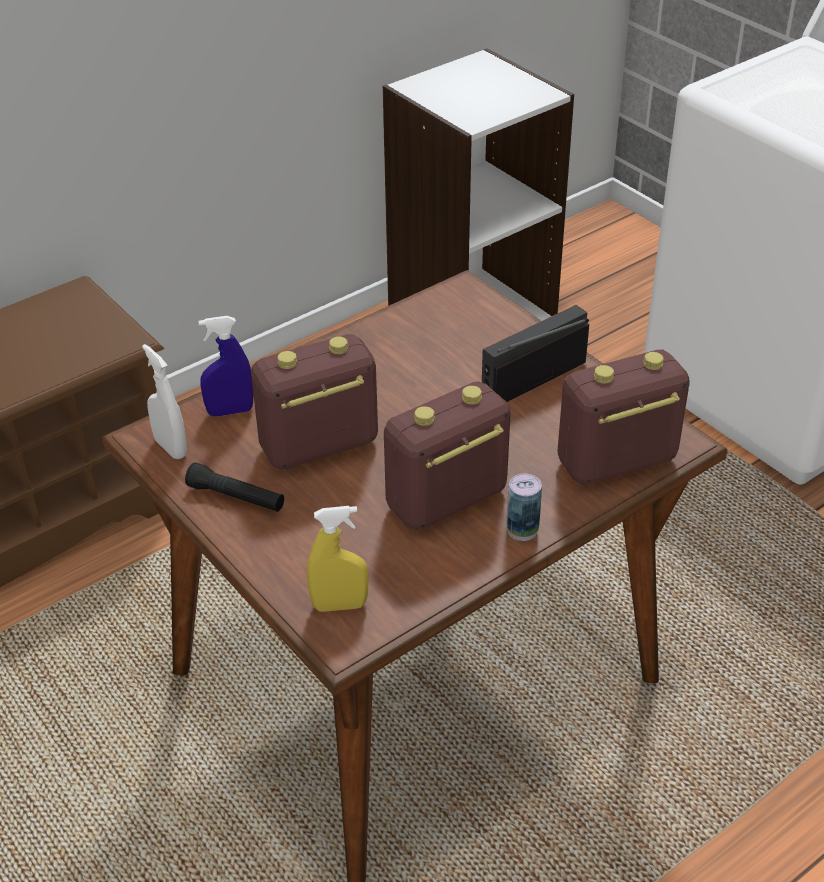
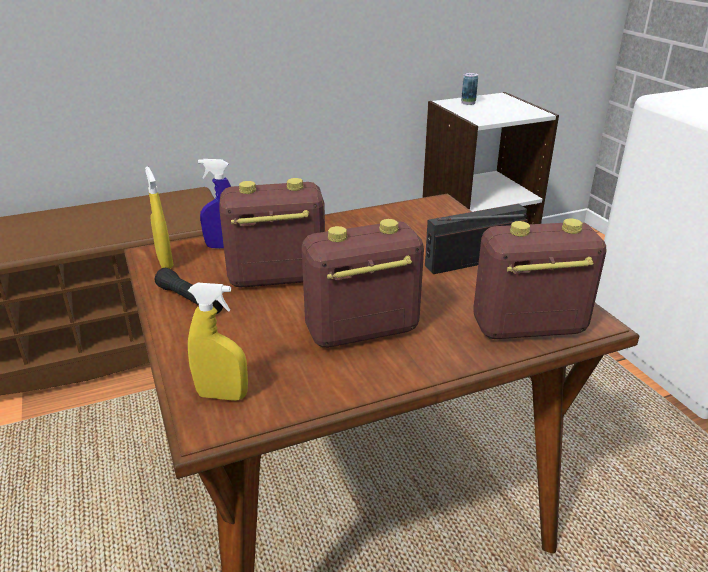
camera: 15 degrees right, 10 degrees down
(170, 448) = (165, 262): white spray bottle -> yellow spray bottle
(522, 530) = (420, 365): can -> can (468, 103)

